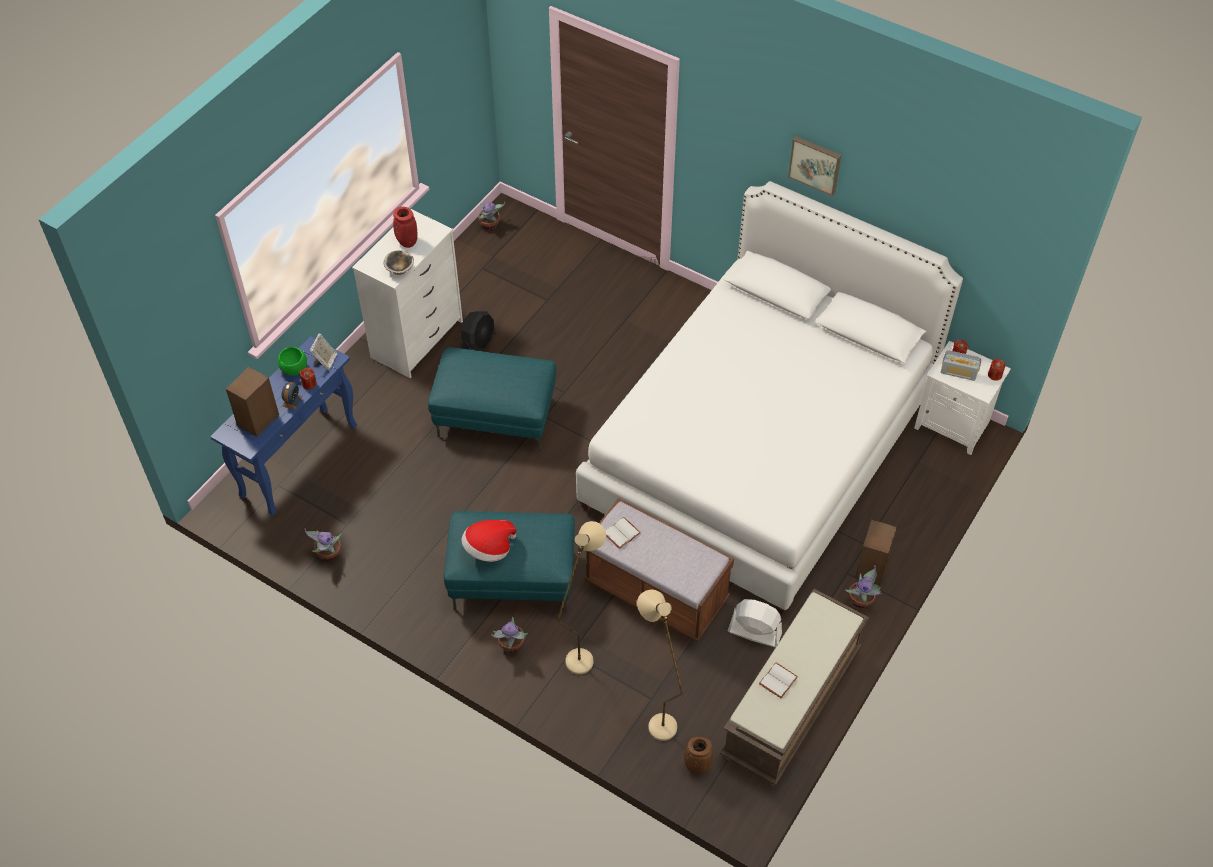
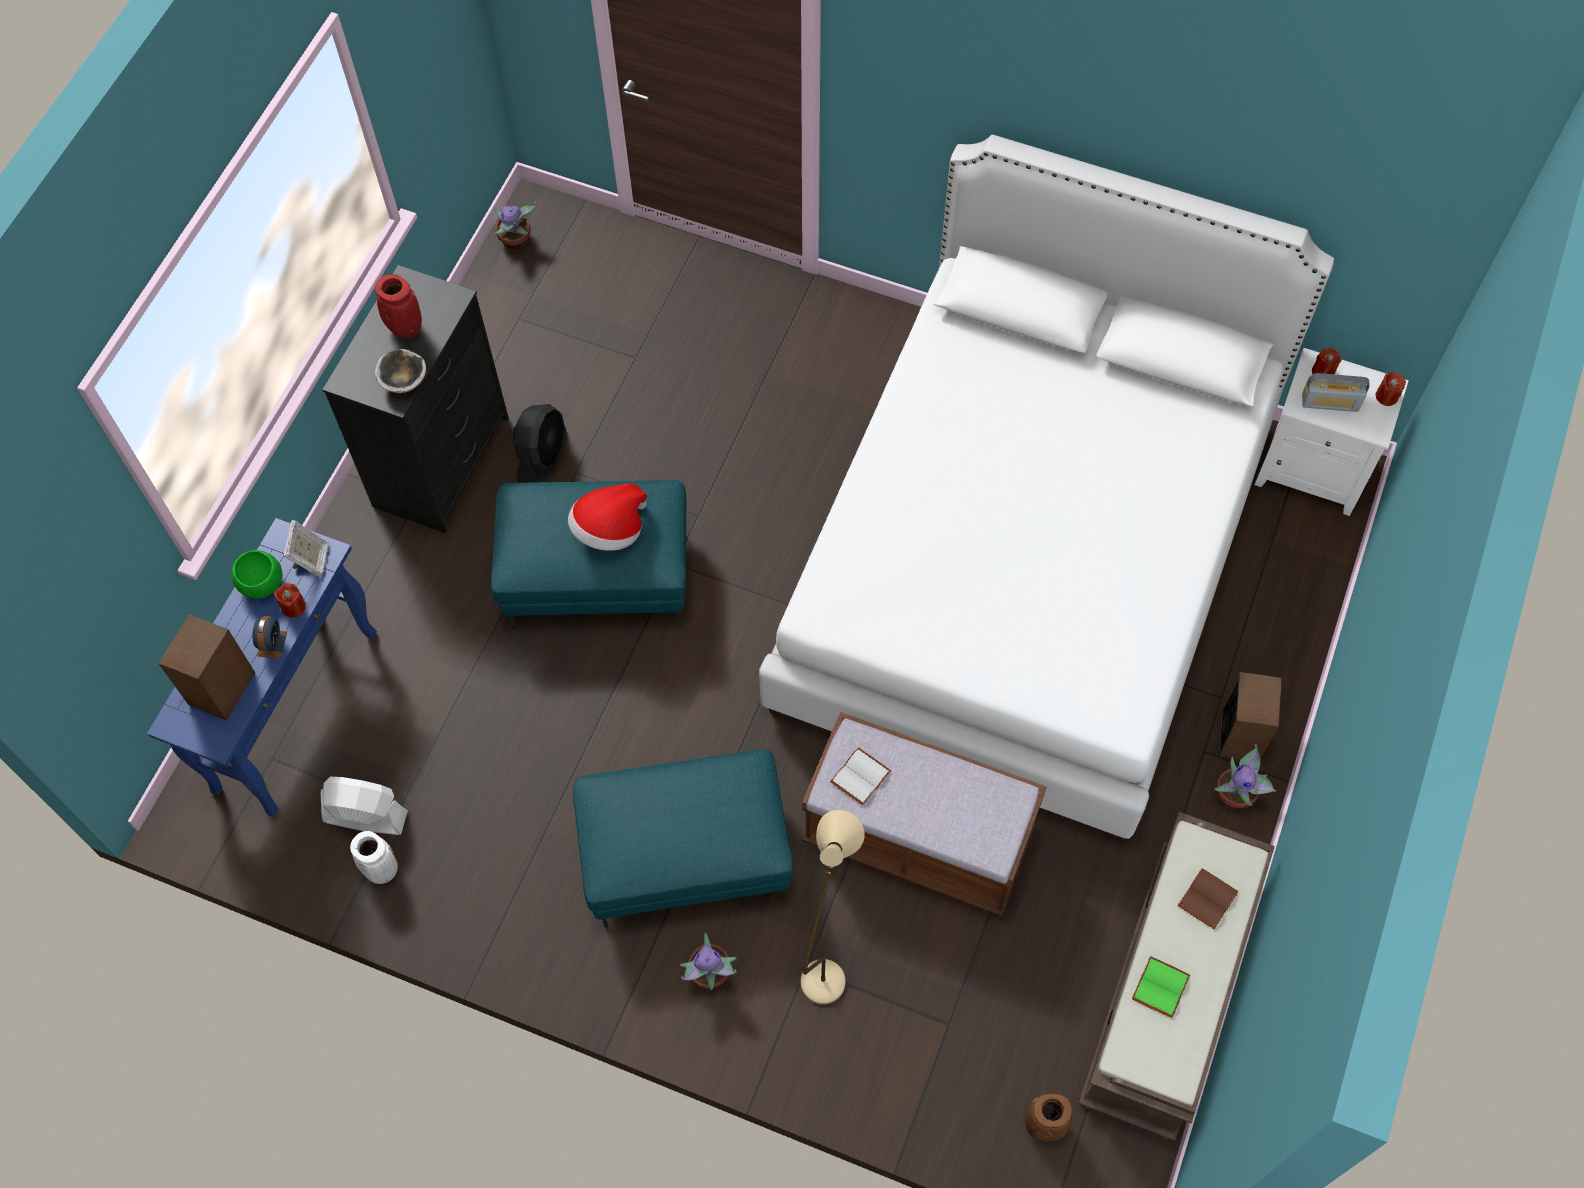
camera: 10 degrees left, 10 degrees up
(328, 555) = (380, 870): potted plant -> white vase
(417, 339) = (442, 462): white dresser -> black dresser
(489, 549) = (651, 840): hat -> hat (610, 530)
(656, 718) = (964, 1057): beige floor lamp -> none
(754, 632) = (1083, 879): white fan -> white fan (365, 816)
(778, 682) = (1161, 989): white book -> green book
(815, 164) = (1074, 103): picture -> none
(818, 636) = (1206, 897): none -> brown book

